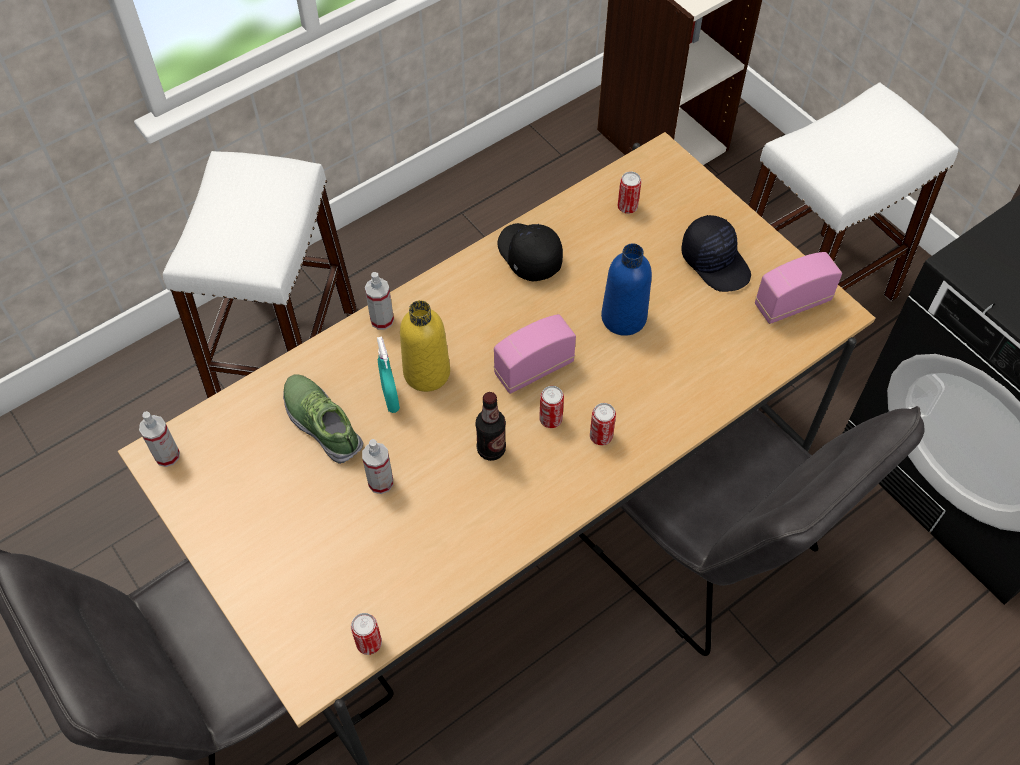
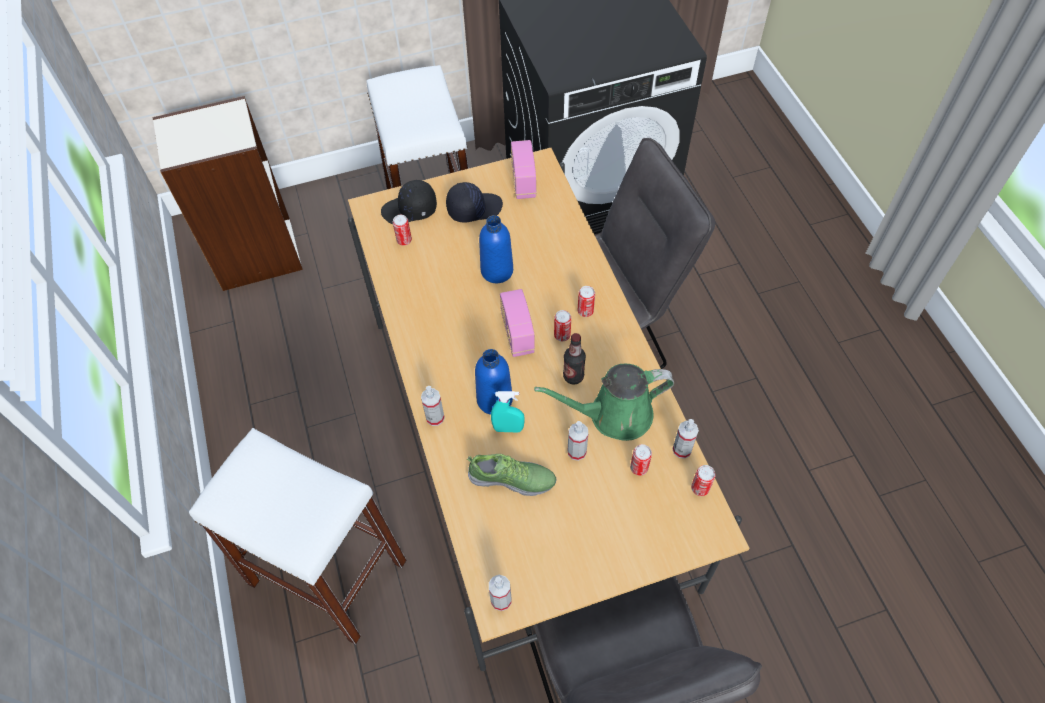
camera: 70 degrees left, 0 degrees up
(323, 423) = (512, 479): shoe -> shoe turned 150 degrees counterclockwise
(378, 560) = (639, 468): none -> can
(421, 607) = (682, 449): none -> spray bottle
(426, 372) = (494, 400): yellow bottle -> blue bottle
(448, 512) = (614, 415): none -> green watering can
(528, 256) = (419, 310): black cap -> black cap (410, 210)

